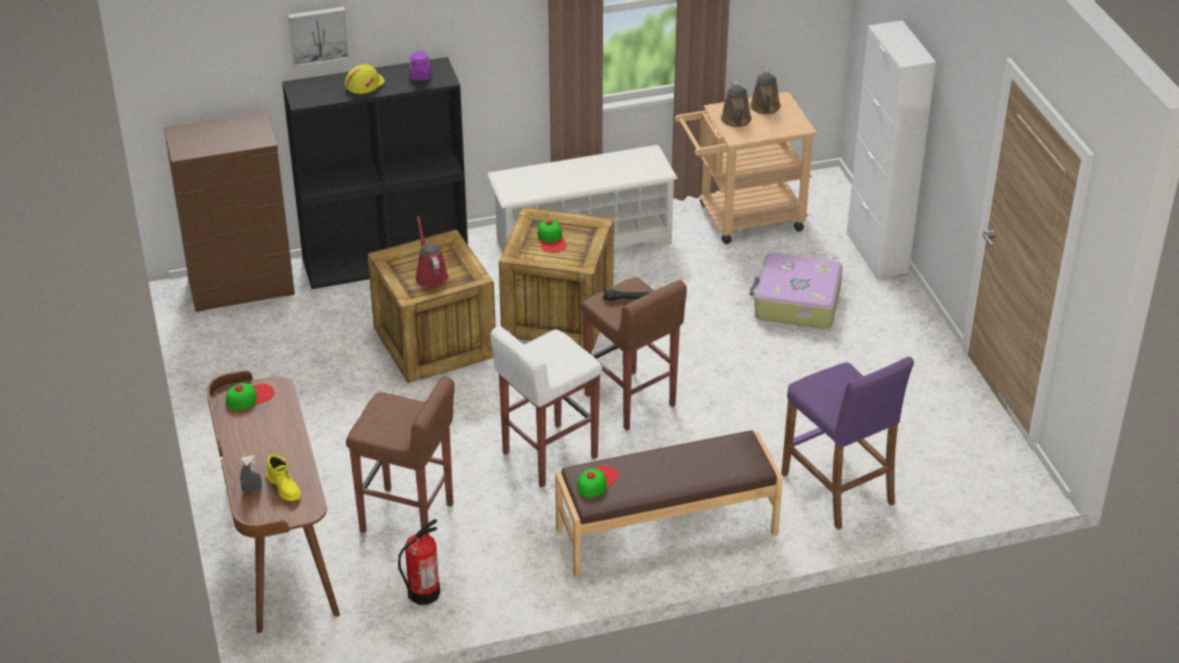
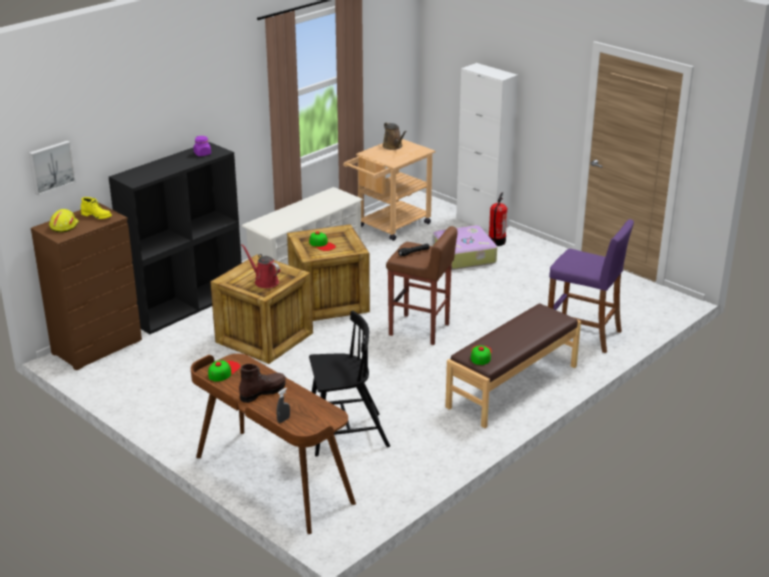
camera: 30 degrees left, 10 degrees down
(264, 443) = (263, 392): none -> brown boot
(284, 487) = (304, 411): yellow boot -> yellow boot (97, 216)
(318, 35) = (129, 136): picture -> picture (51, 167)
(364, 85) = (169, 166): yellow hard hat -> yellow hard hat (63, 226)
(408, 519) = (345, 434): brown stool -> black chair
(423, 593) = (399, 470): fire extinguisher -> fire extinguisher (496, 242)
(548, 455) = (399, 372): white stool -> none
(736, 120) = (384, 155): brown watering can -> none

